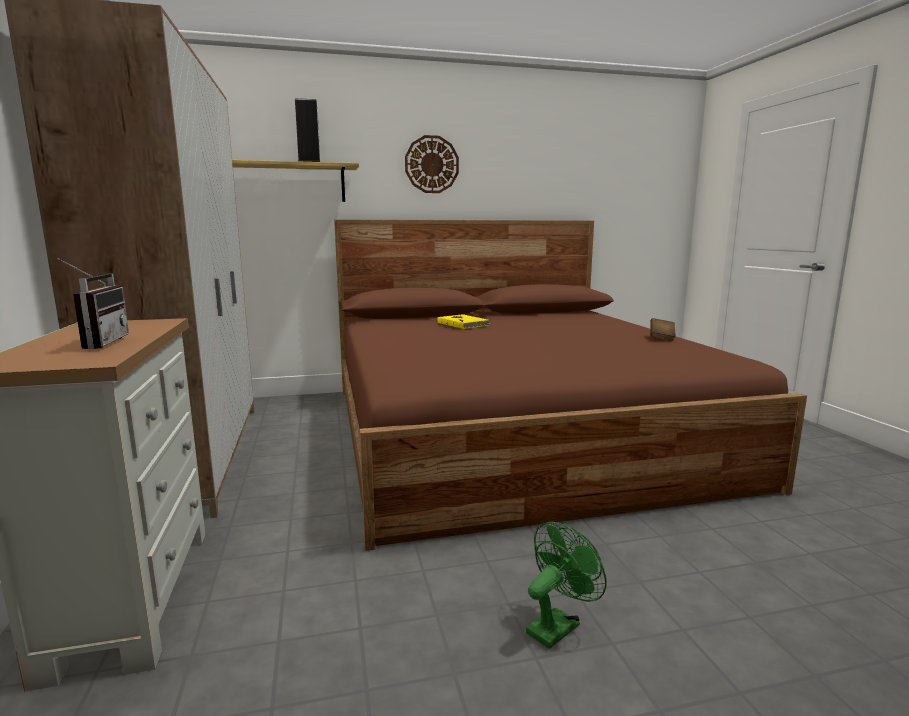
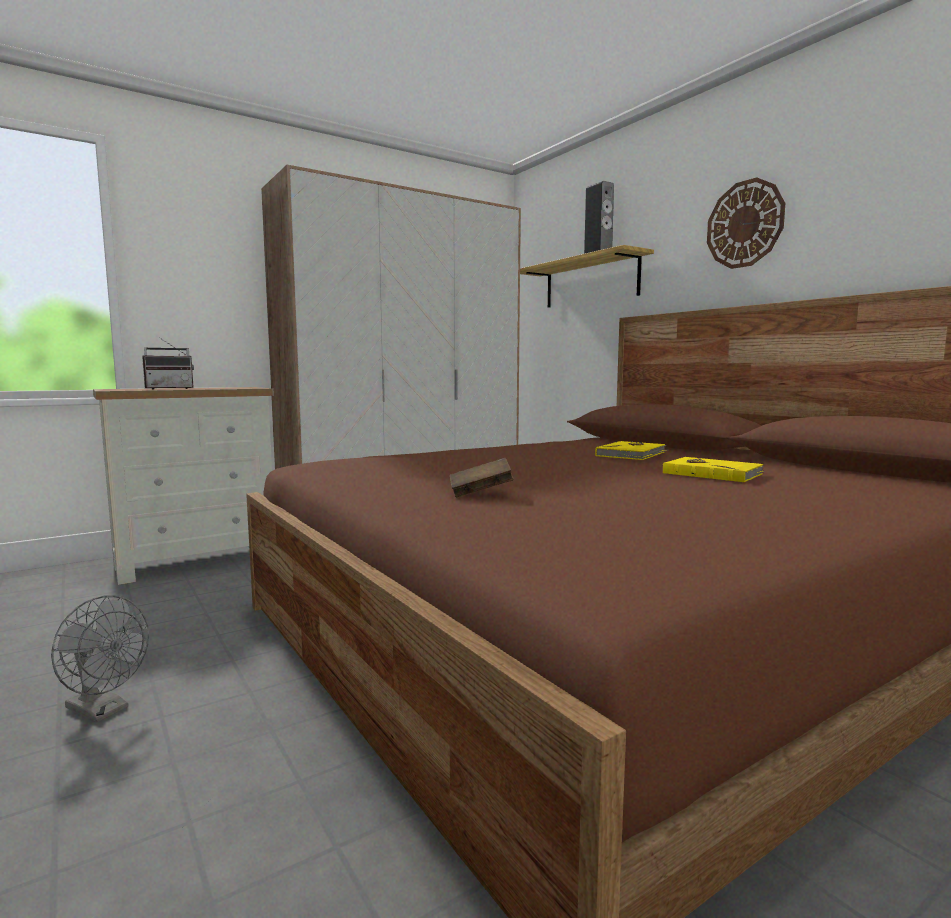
camera: 70 degrees right, 5 degrees down
(536, 325) = (711, 473): none -> yellow book
(557, 625) = (104, 710): green fan -> grey fan
(661, 338) = (757, 527): brown book -> brown book (480, 493)

